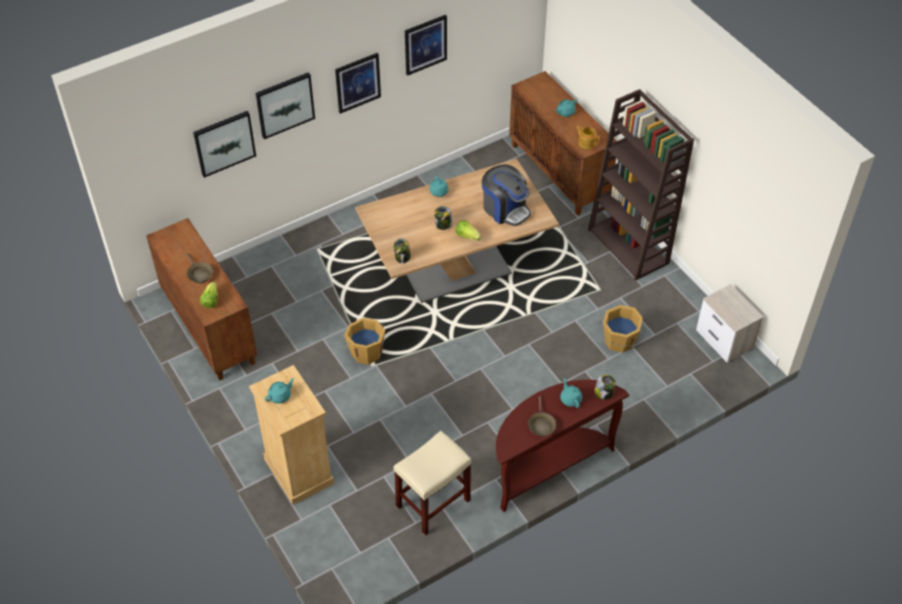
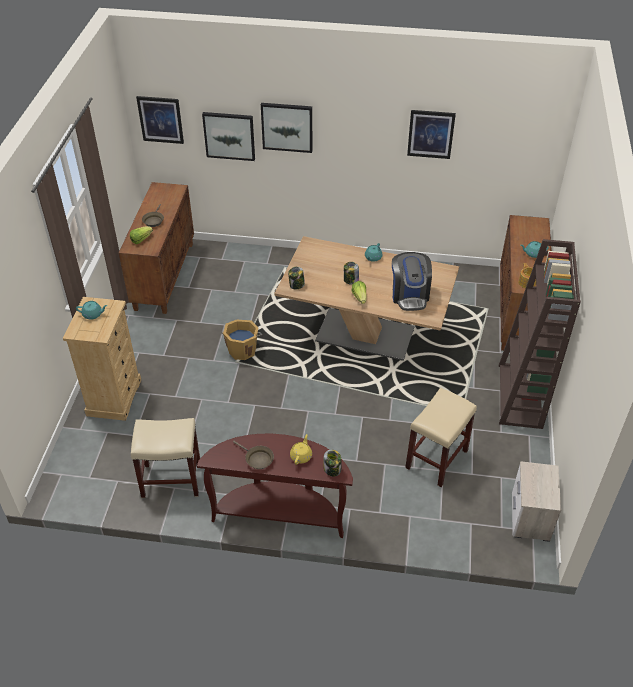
camera: 40 degrees right, 5 degrees down
(357, 82) = (358, 139): picture -> picture (160, 119)
(541, 425) = (257, 459): brown frying pan -> brown frying pan turned 90 degrees counterclockwise
(570, 399) = (301, 456): turquoise teapot -> yellow teapot
(619, 341) = (436, 460): orange bucket -> beige stool

